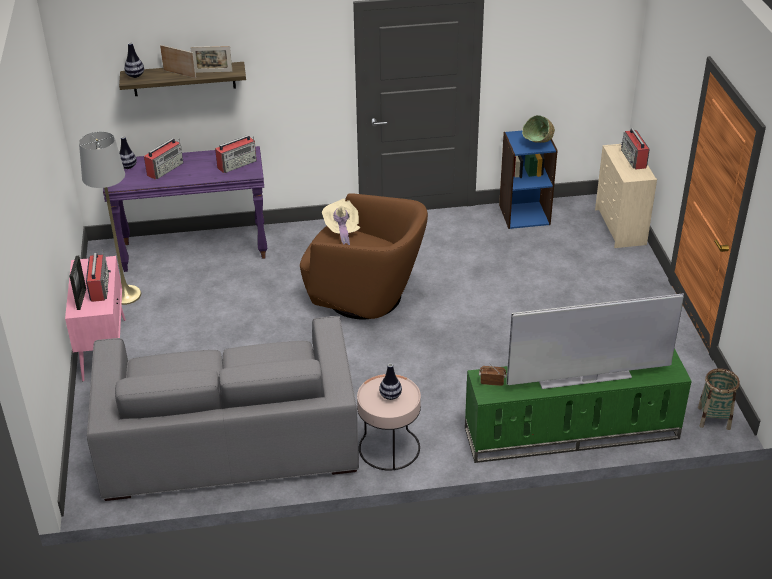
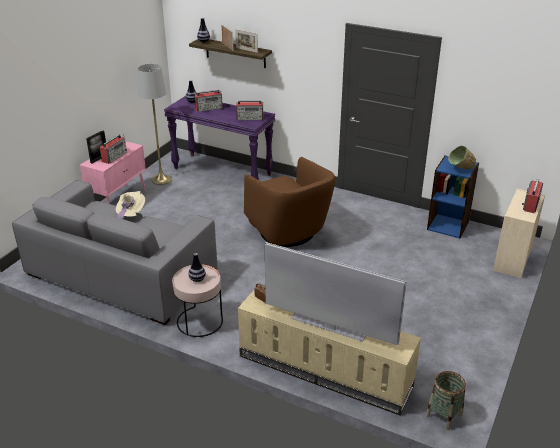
camera: 35 degrees right, 5 degrees down
(342, 231) = (287, 180): beige hat -> beige hat (130, 214)
(570, 434) = (323, 371): green tv stand -> beige tv stand

